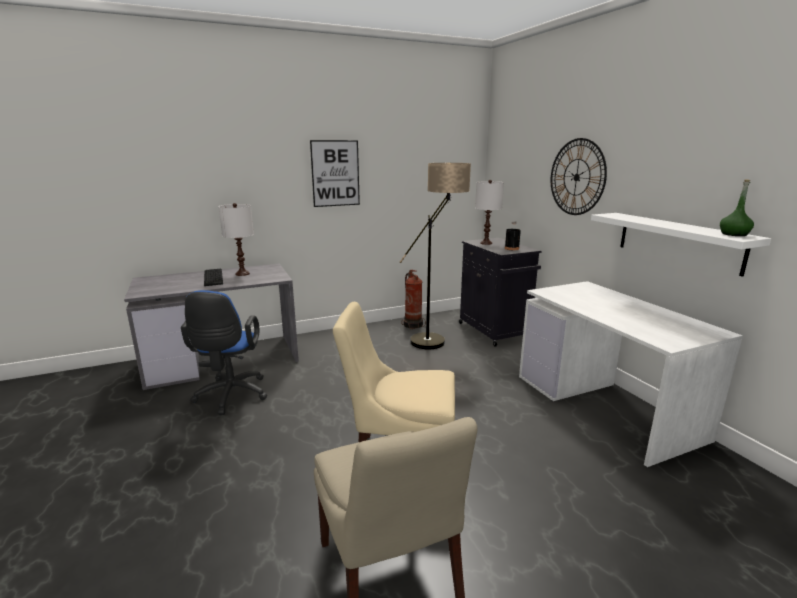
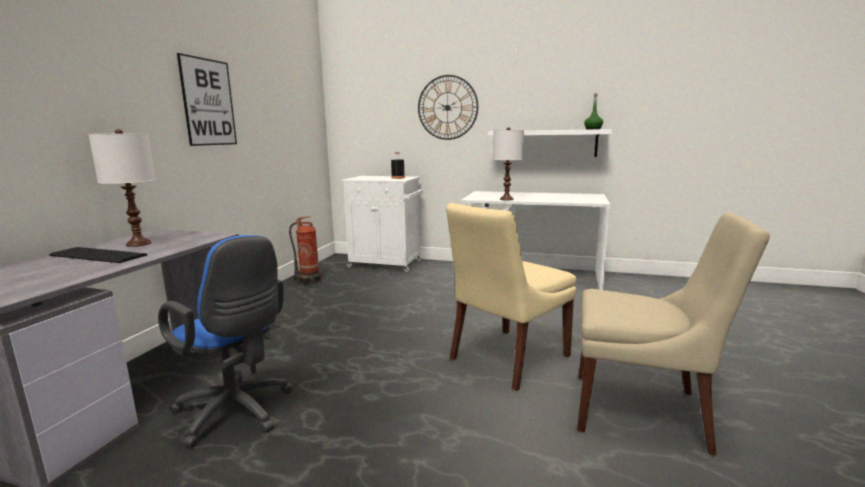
camera: 50 degrees left, 5 degrees down
(436, 338) = (351, 281): floor lamp -> none
(486, 243) = (366, 178): white table lamp -> white table lamp (506, 199)
(494, 331) = (386, 264): black cabinet -> white cabinet

